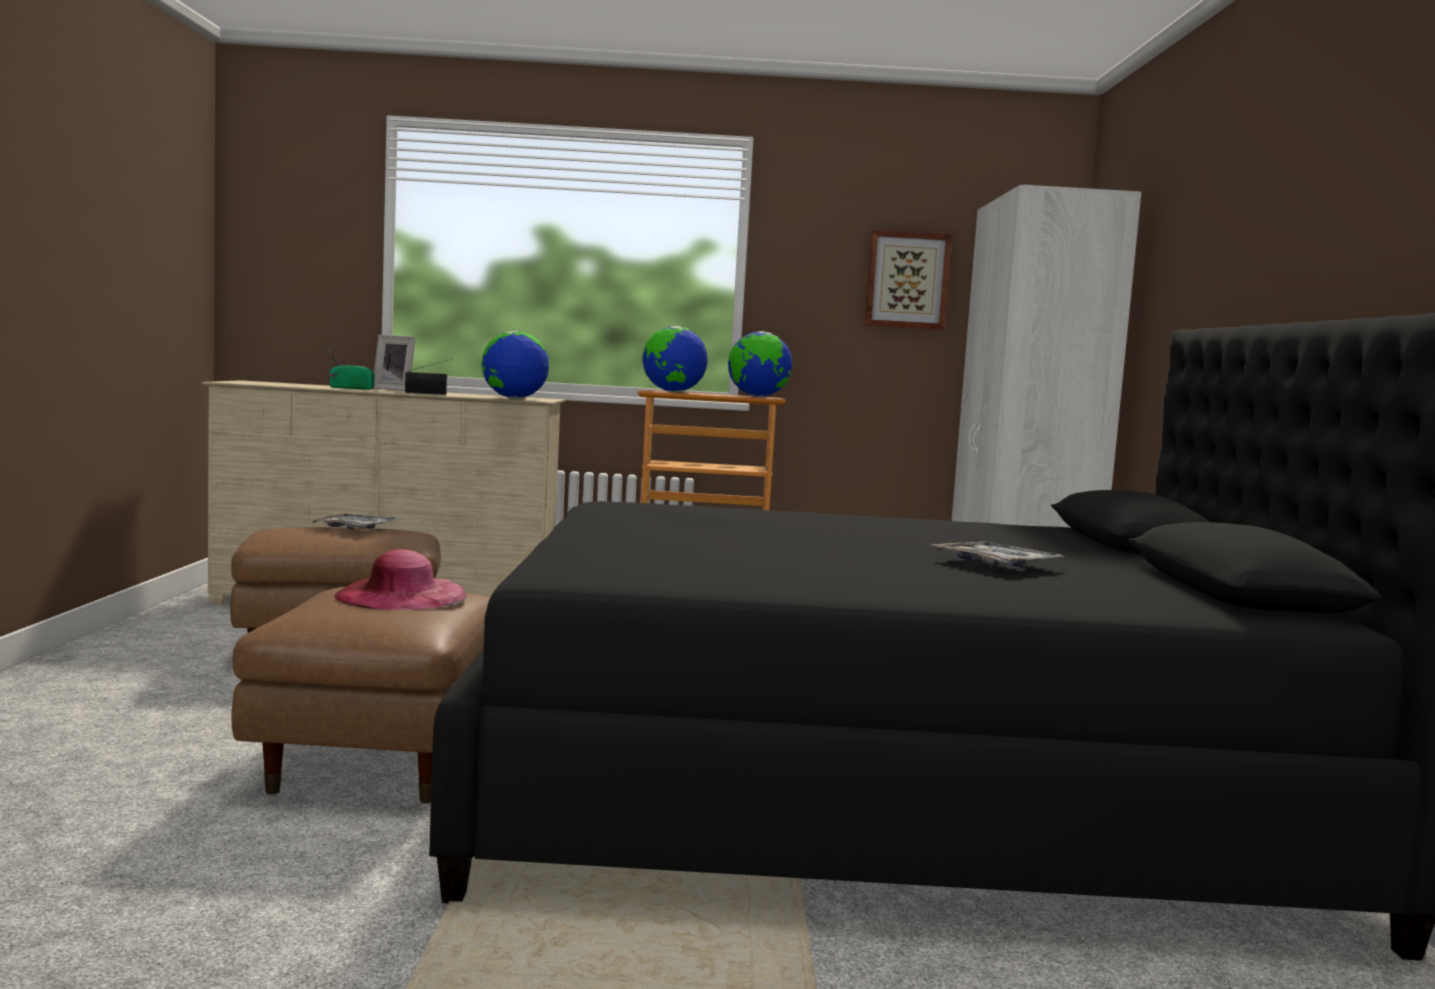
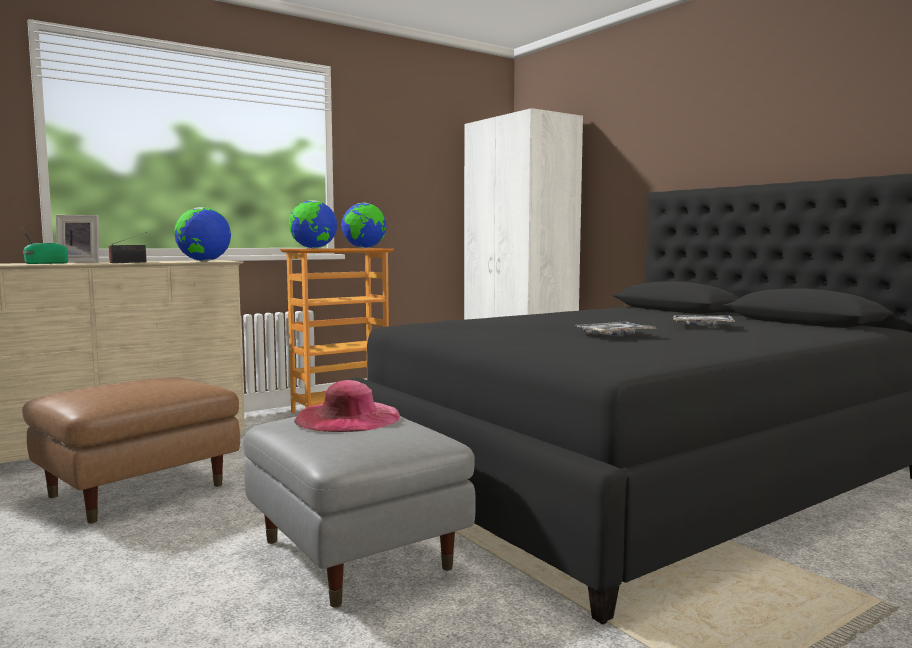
camera: 35 degrees left, 0 degrees up
(355, 529) = (135, 382): tray -> tray (613, 335)
(378, 763) = (357, 556): brown ottoman -> grey ottoman
(907, 280) = (427, 168): picture -> none

